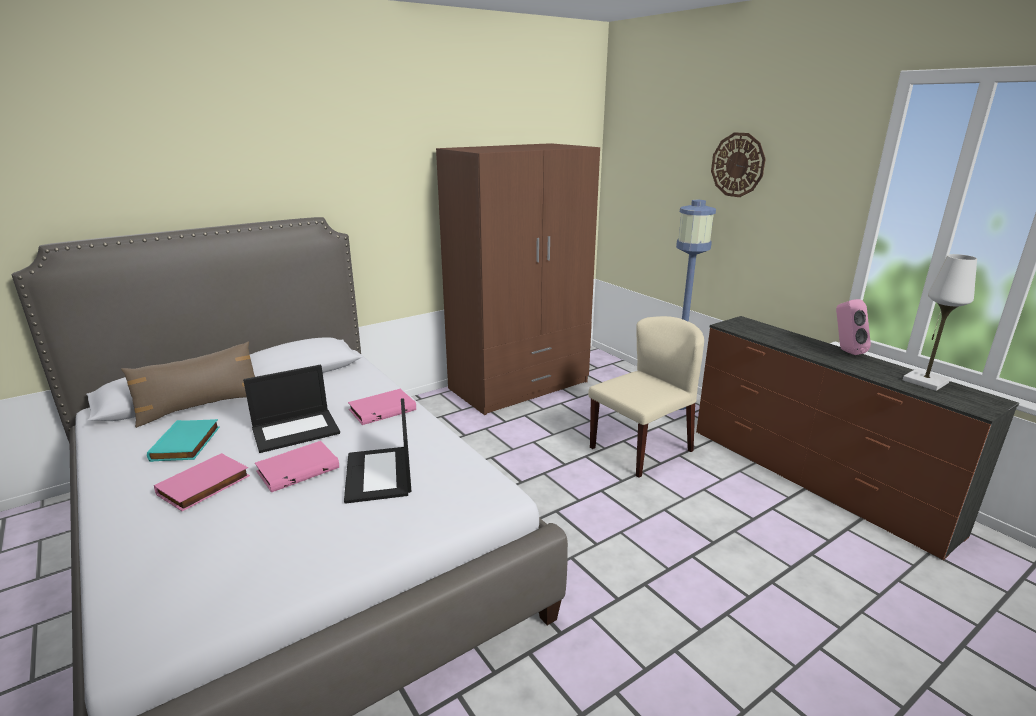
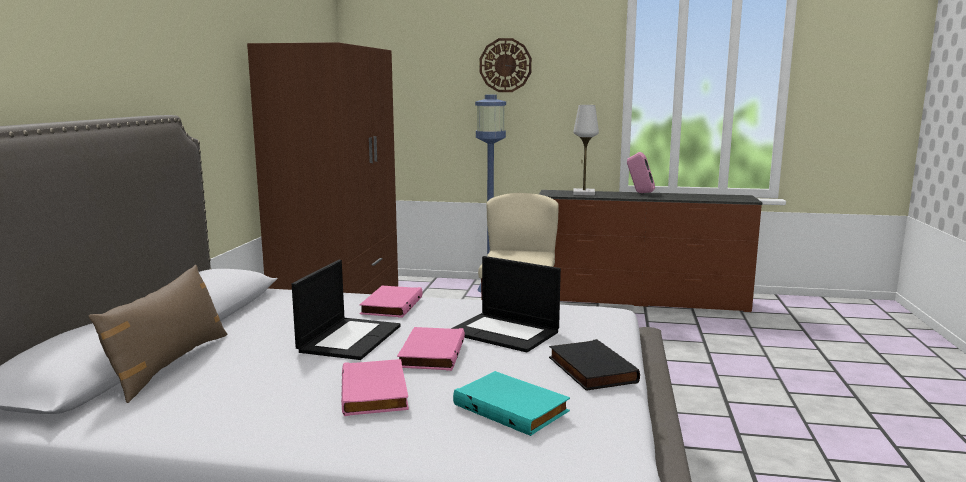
camera: 45 degrees left, 10 degrees down
(187, 444) = (253, 384): turquoise book -> turquoise book (513, 407)
(333, 548) = (589, 370): none -> black book
(925, 381) = (703, 196): white table lamp -> white table lamp (583, 193)

